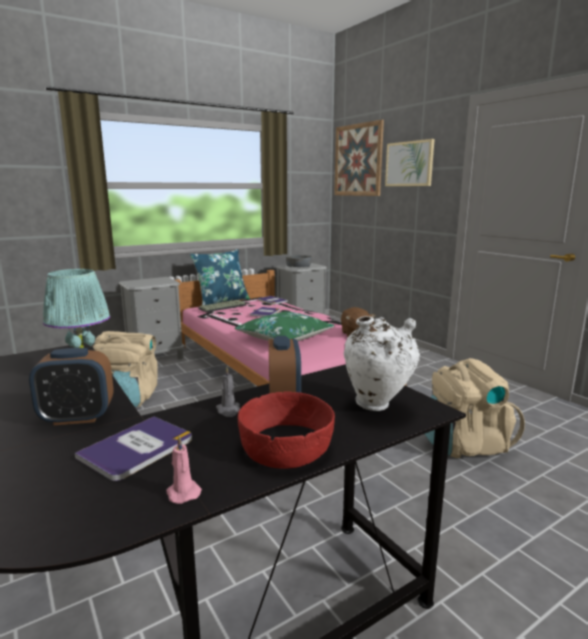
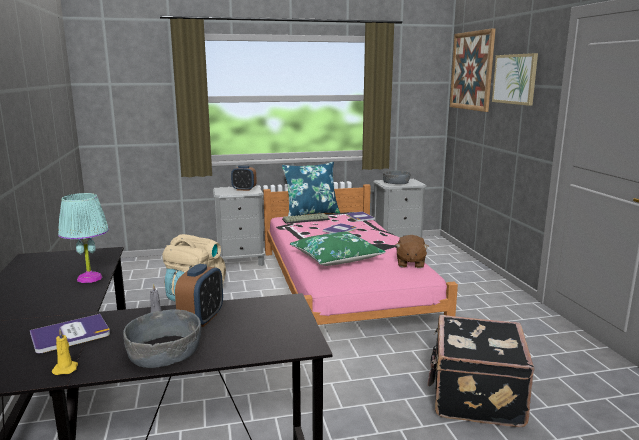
camera: 20 degrees right, 0 degrees up
(77, 418) = (57, 306): alarm clock -> alarm clock (244, 189)
(182, 492) = (66, 368): pink candle -> yellow candle
(286, 444) = (164, 350): red bowl -> grey bowl
(377, 406) = (268, 334): white vase -> none
(464, 445) = (474, 396): beige backpack -> black suitcase

